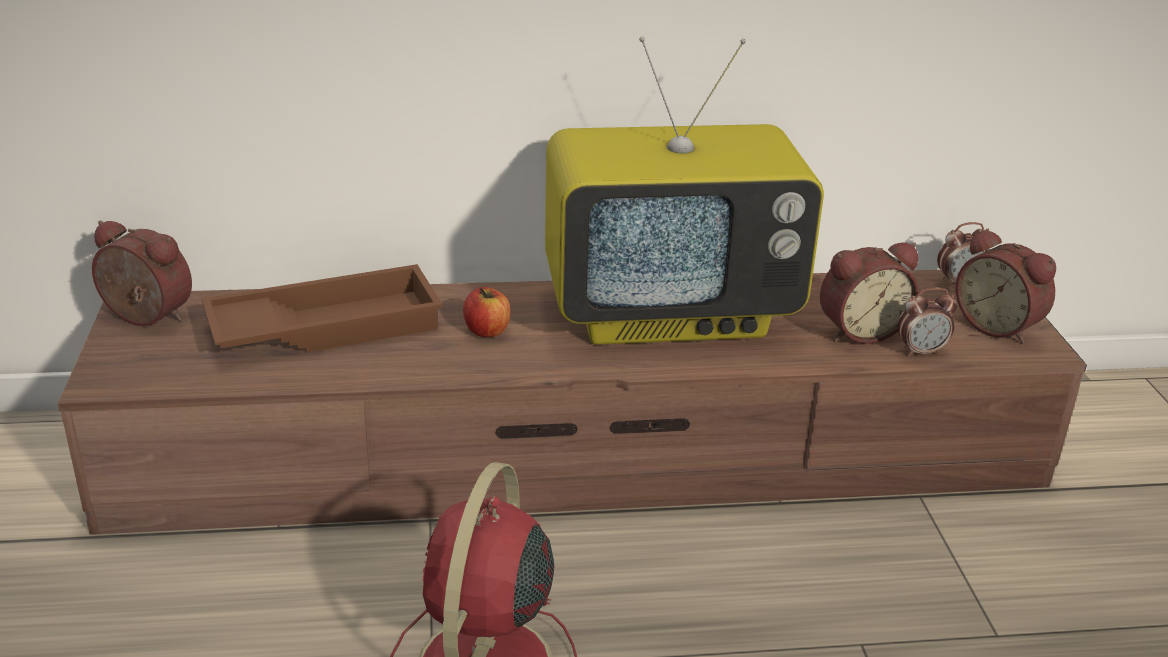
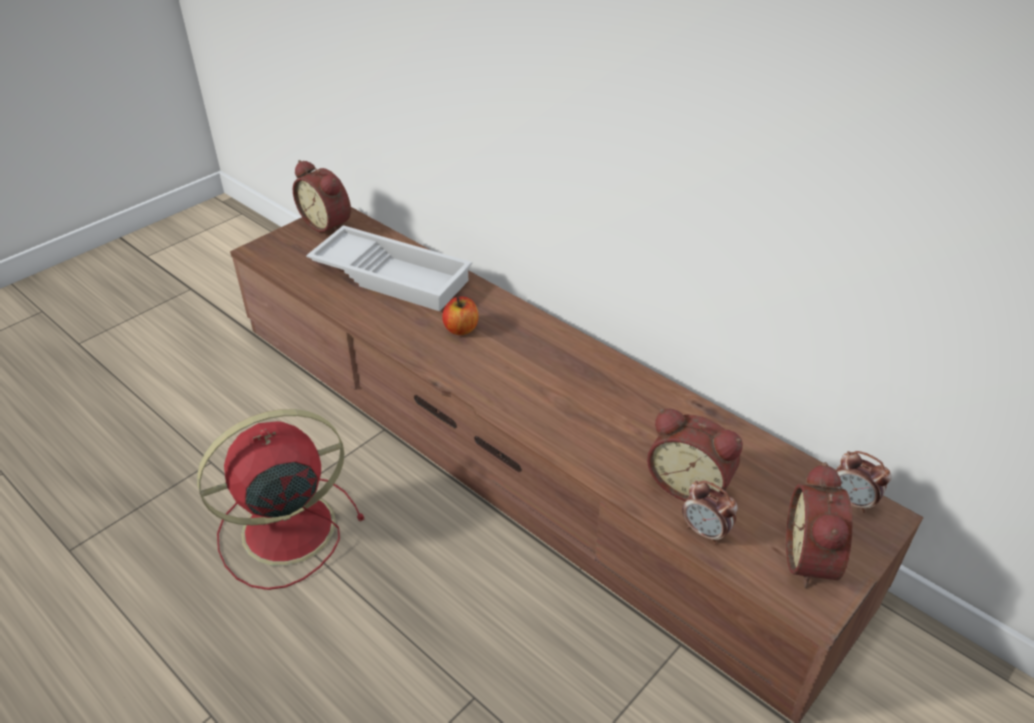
camera: 50 degrees right, 10 degrees up
(144, 318) = (328, 223): alarm clock -> alarm clock turned 150 degrees clockwise
(326, 325) = (393, 275): brown tray -> white tray
(671, 313) = (584, 385): television -> none

